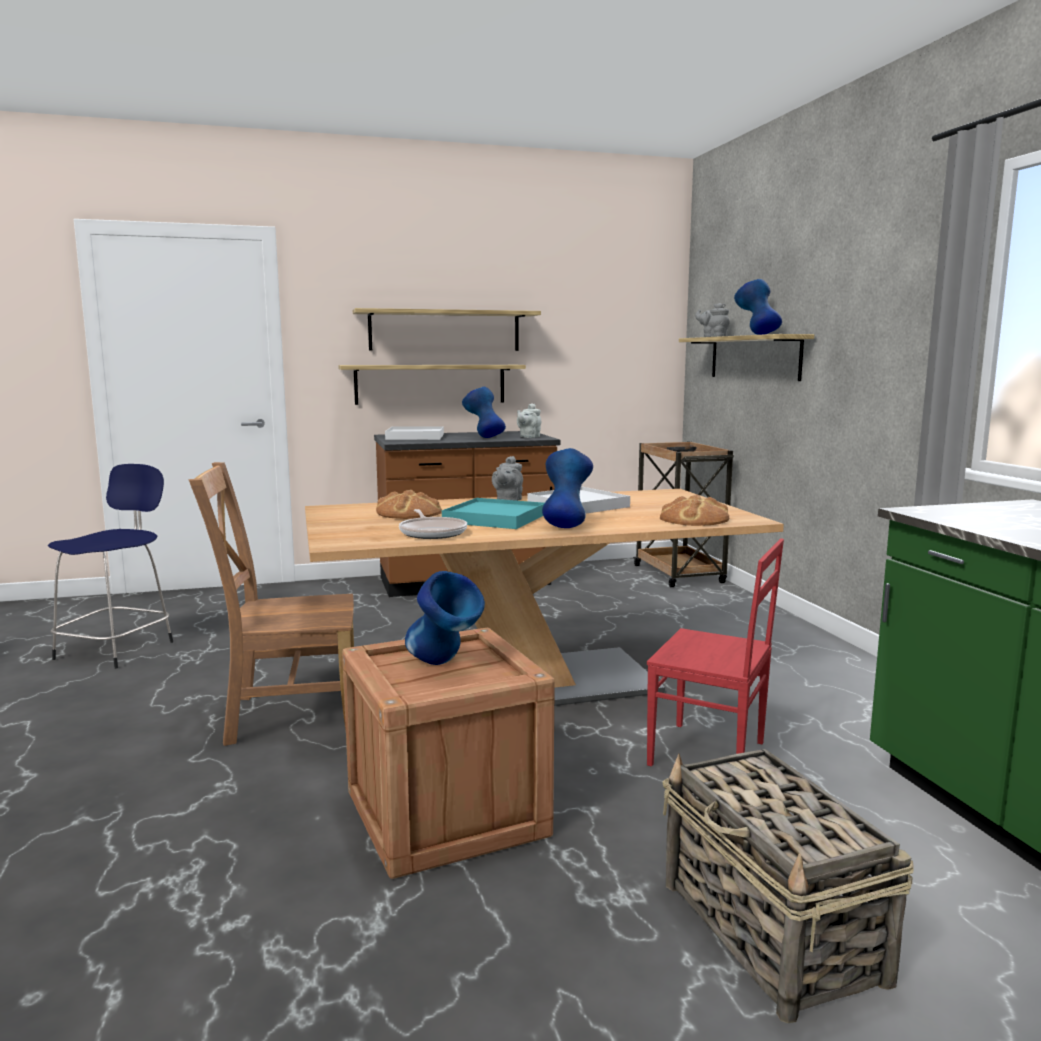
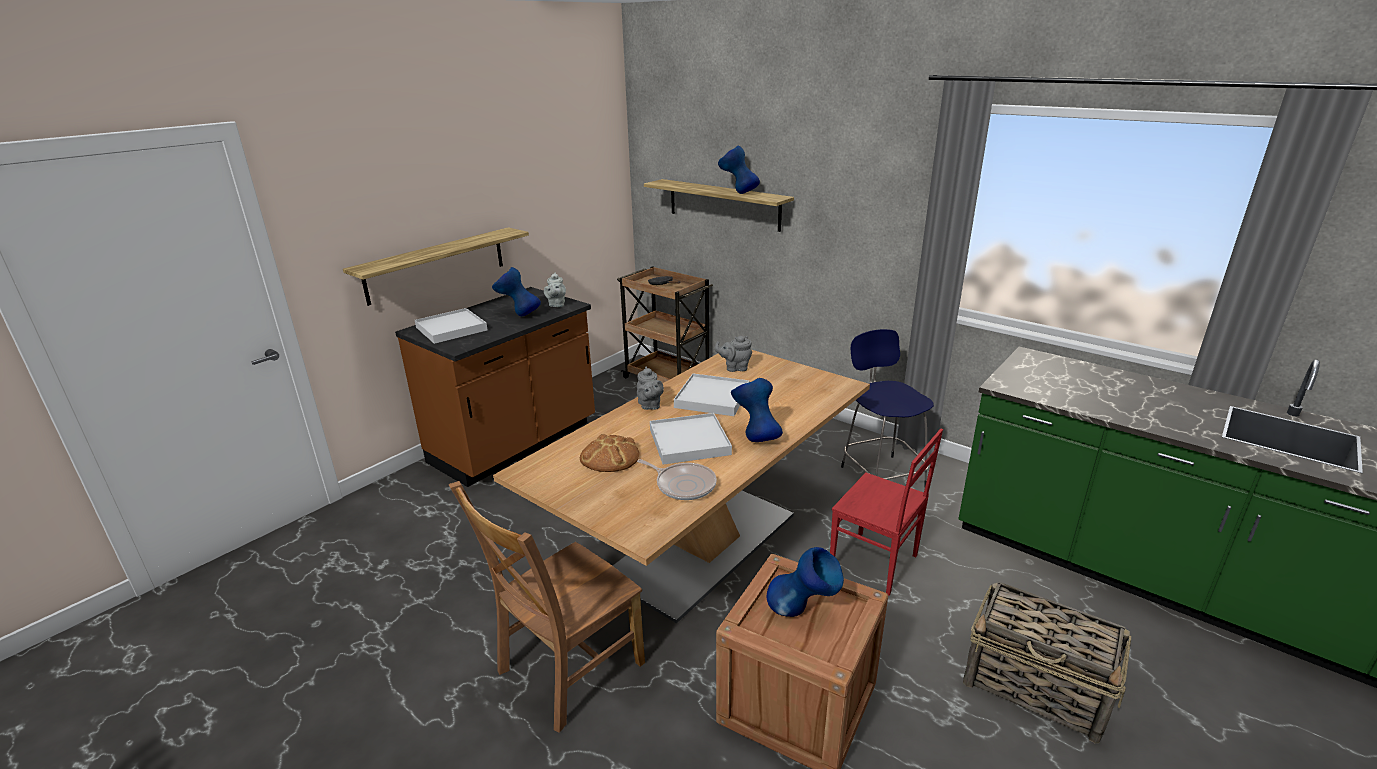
camera: 35 degrees left, 15 degrees up
(118, 649) = (275, 672): blue stool -> blue stool (881, 475)
(445, 331) = (441, 208): shelf -> none
(495, 518) = (689, 442): turquoise tray -> white tray
(694, 519) = (815, 396): bread -> none
(708, 755) = (874, 563): red chair -> red chair turned 45 degrees clockwise
(713, 337) = (681, 185): grey teapot -> grey teapot (735, 368)

